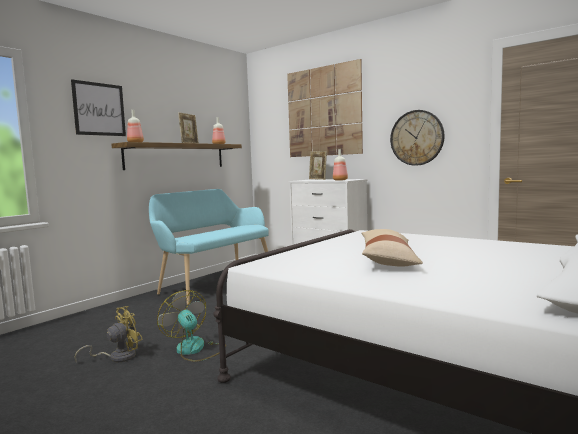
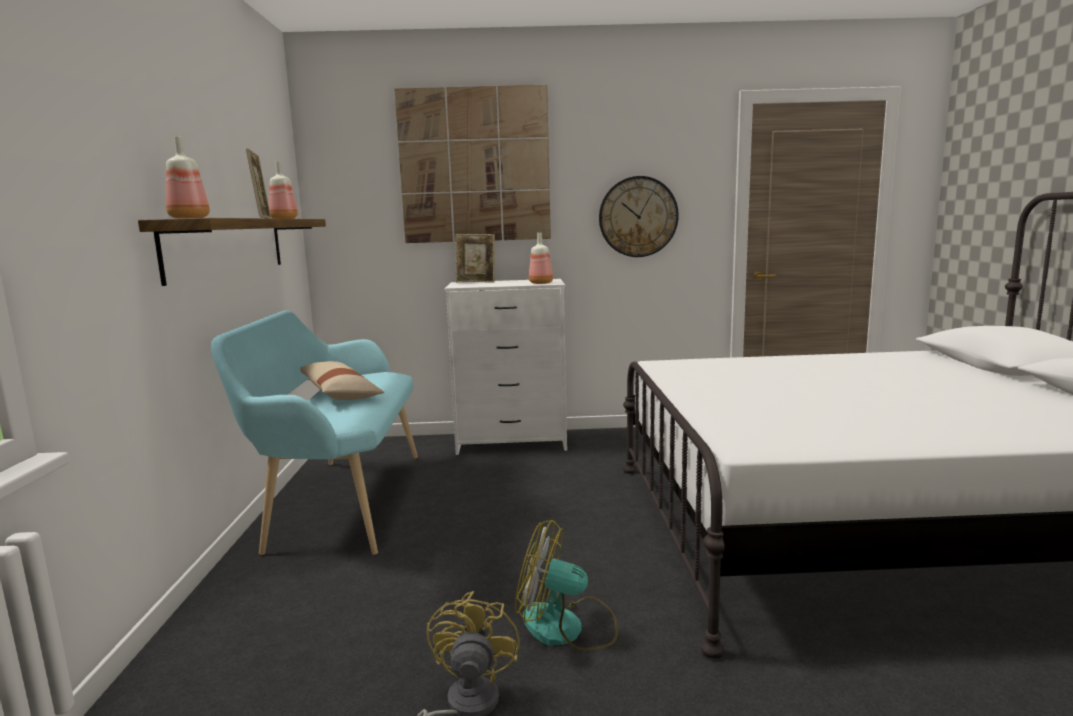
camera: 40 degrees left, 5 degrees up
(99, 109) = (108, 129): picture -> none
(388, 259) = (848, 400): beige pillow -> beige pillow (339, 394)

